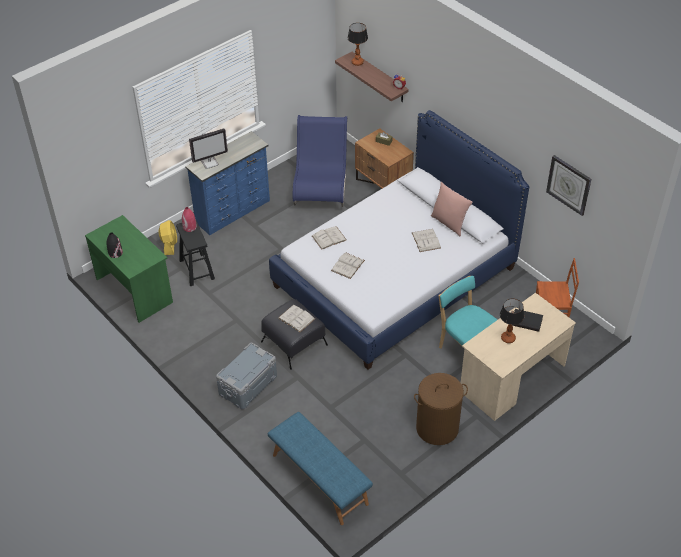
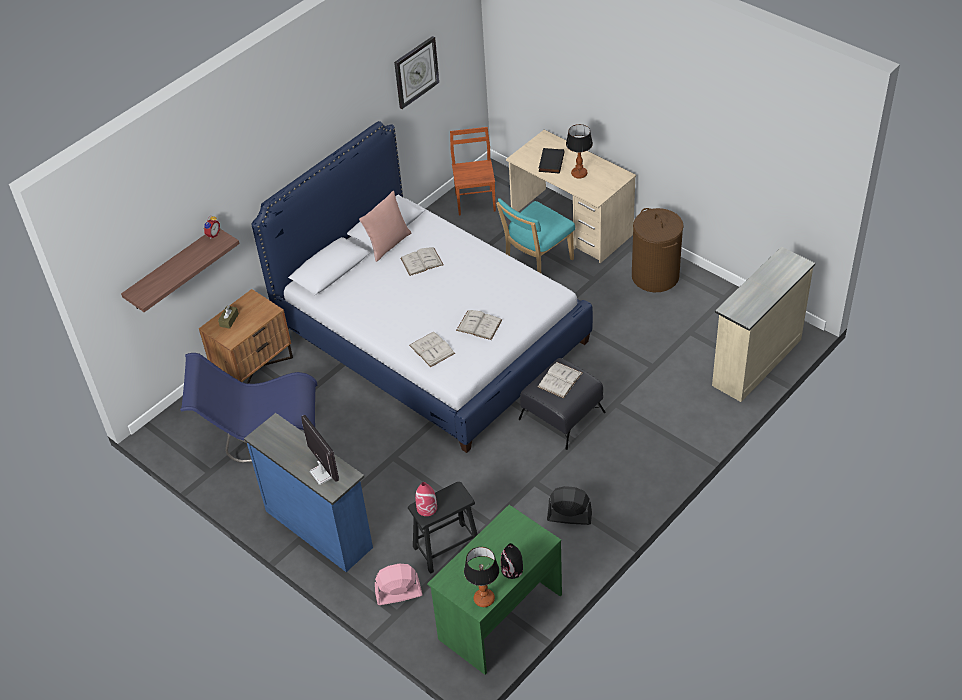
camera: 95 degrees left, 0 degrees up
(169, 245) = (398, 594): yellow fan -> pink fan
(200, 335) = (569, 516): none -> black fan
(247, 385) = (640, 450): grey storage box -> none
(319, 479) = (755, 362): blue bench -> beige dresser
(357, 62) = (150, 283): table lamp -> table lamp (483, 599)

